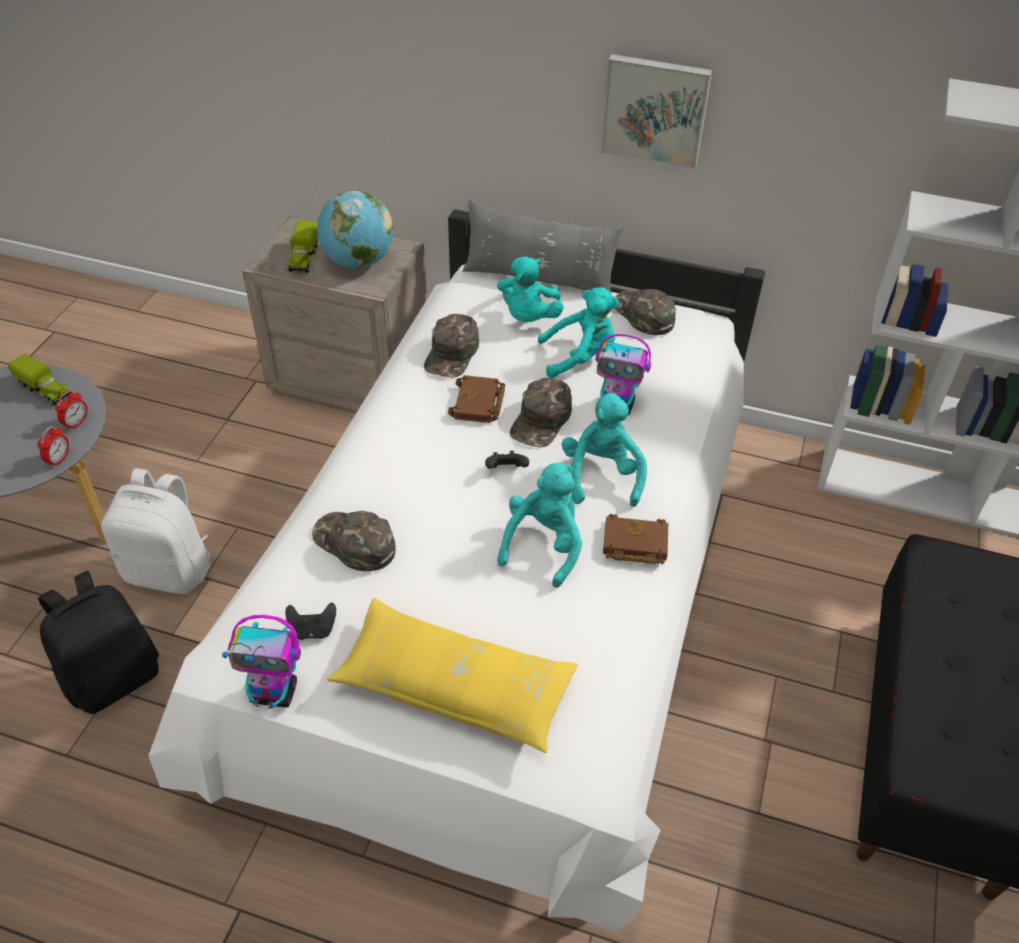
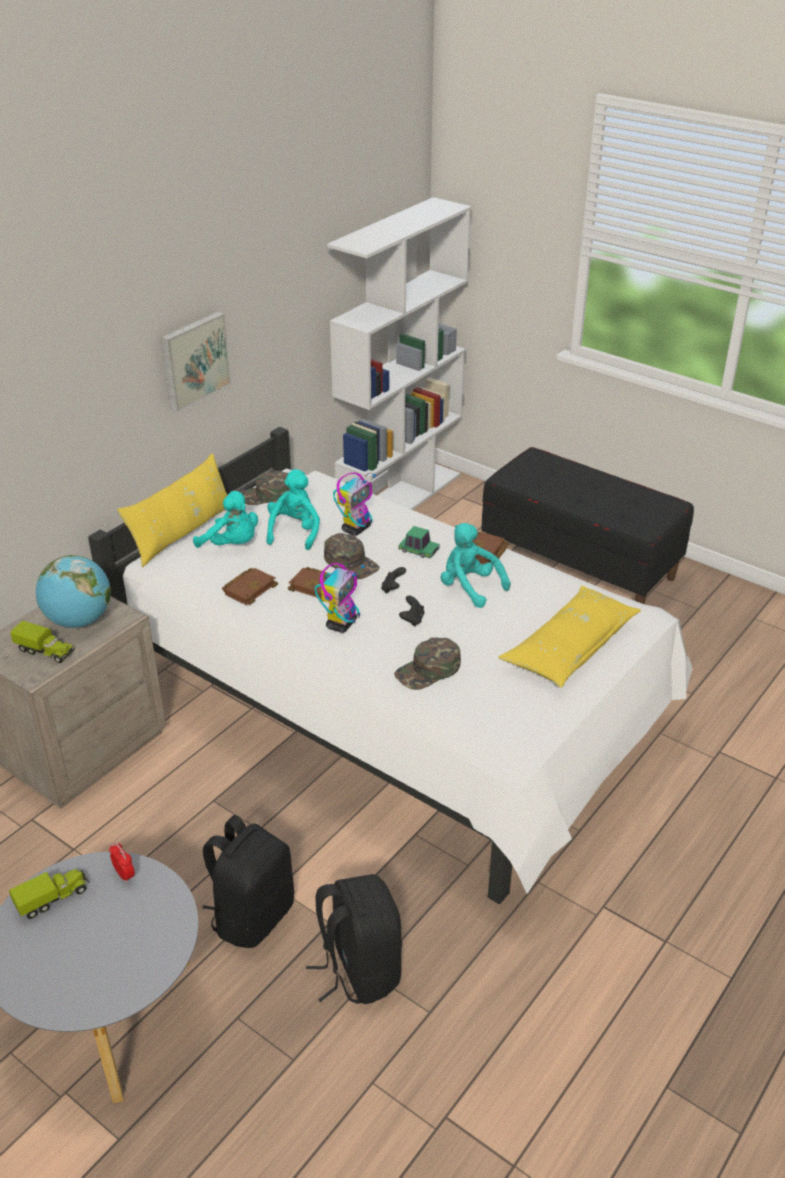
camera: 70 degrees left, 10 degrees down
(59, 460) = (171, 891): alarm clock -> none
(170, 570) = (252, 916): white backpack -> black backpack
(275, 693) = (549, 728): toy robot -> toy robot (341, 623)
(313, 630) = (501, 702): black game controller -> black game controller (412, 619)
(452, 353) = (250, 588): green cap -> brown book
(538, 278) = (183, 532): grey pillow -> yellow pillow
(602, 475) = (418, 551): turquoise plush toy -> toy car

